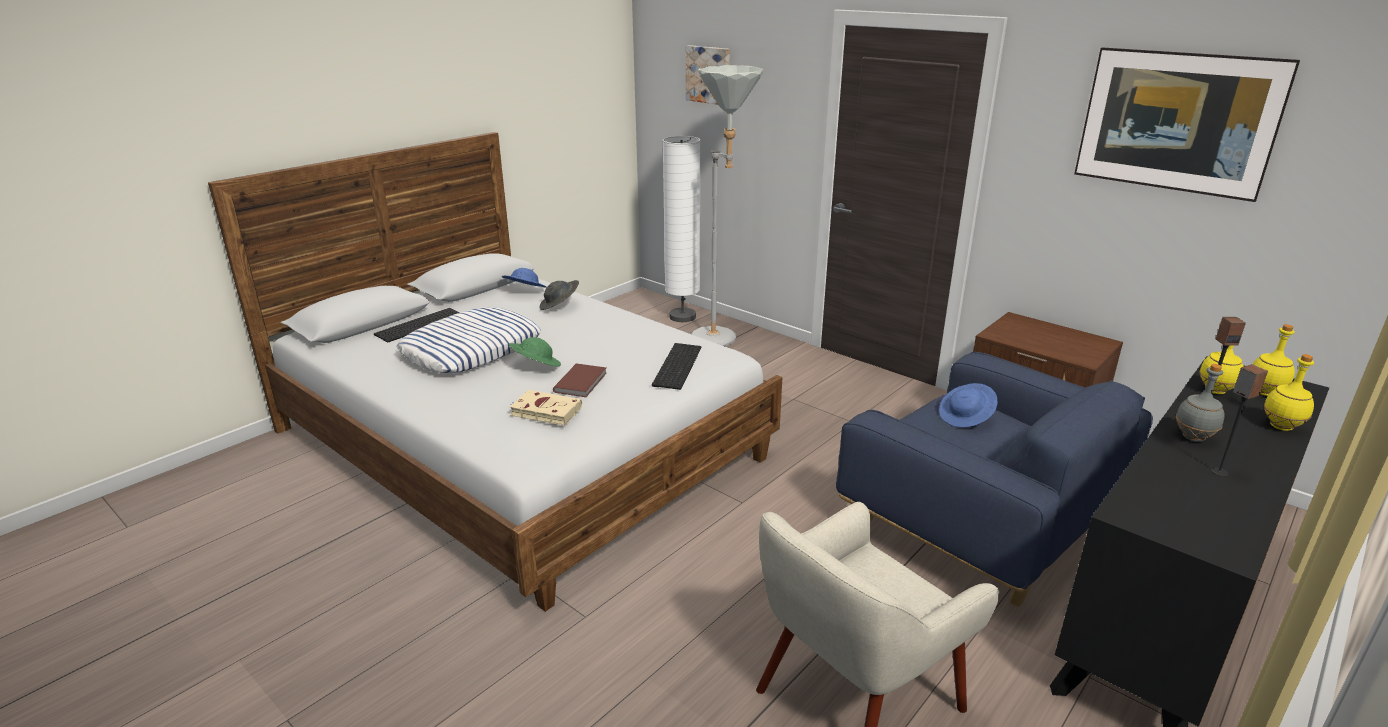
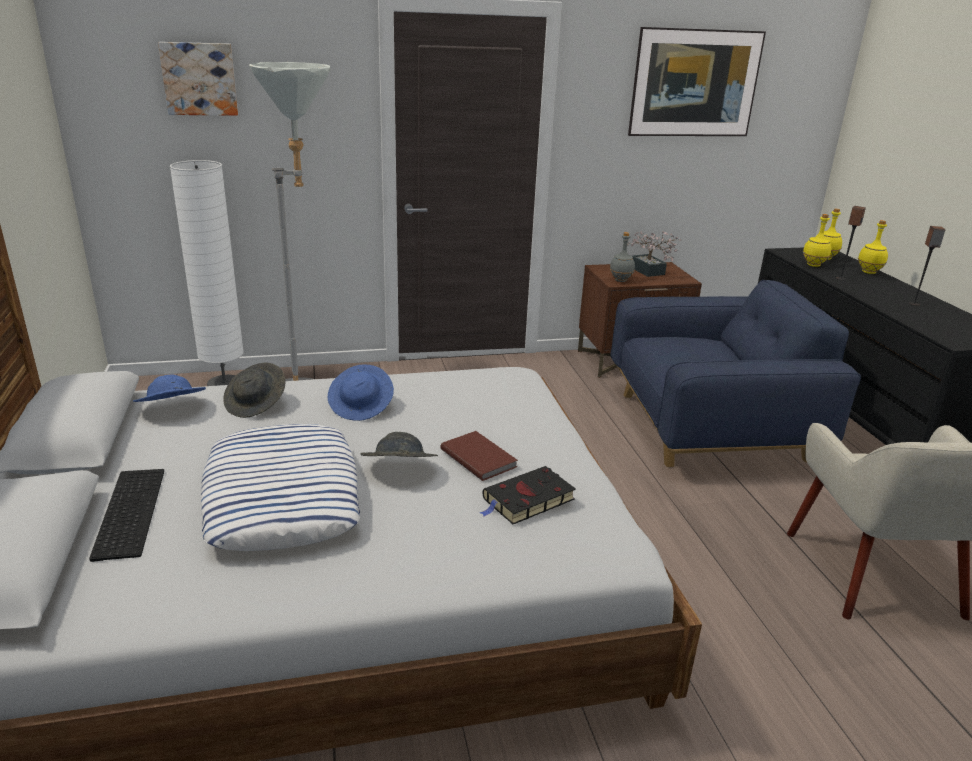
camera: 55 degrees left, 0 degrees up
(535, 366) = (398, 470): green hat -> grey hat
(544, 411) = (526, 500): beige book -> black book
(676, 365) = (505, 400): keyboard -> none
(966, 417) = (682, 348): blue hat -> blue hat (361, 406)
(1062, 340) = (649, 272): none -> potted plant
(1194, 438) = (869, 292): grey bottle -> grey bottle (621, 280)

